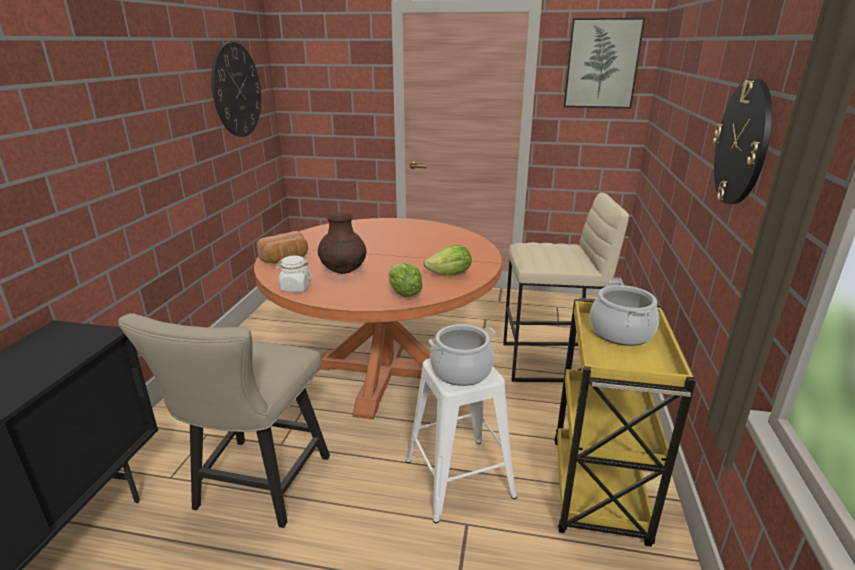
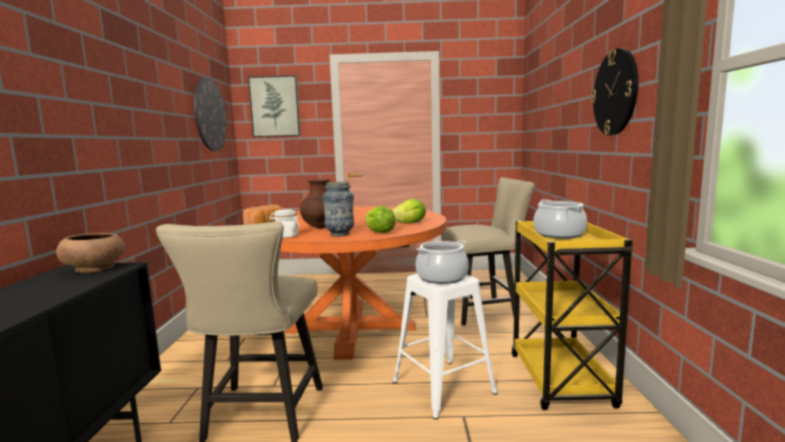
camera: 10 degrees left, 15 degrees down
(76, 336) = (95, 268): none -> brown bowl
(357, 292) = (340, 234): none -> vase
(549, 362) = (485, 309): beige stool -> beige chair
(602, 64) = (485, 93): picture -> picture (275, 106)

